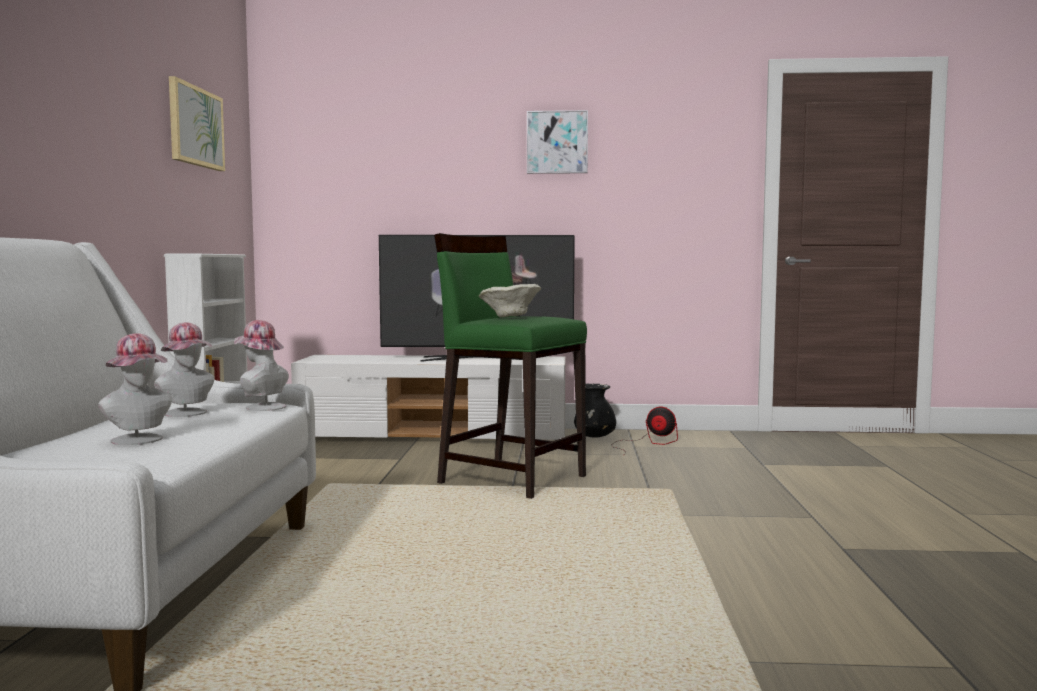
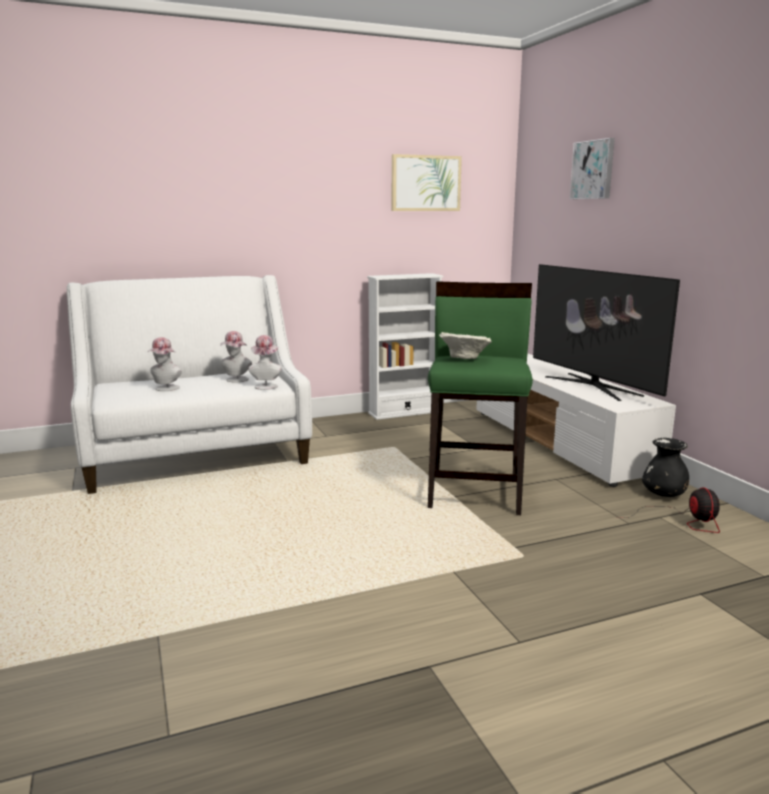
camera: 65 degrees right, 10 degrees up
(557, 142) = (704, 171): picture -> picture (593, 170)

